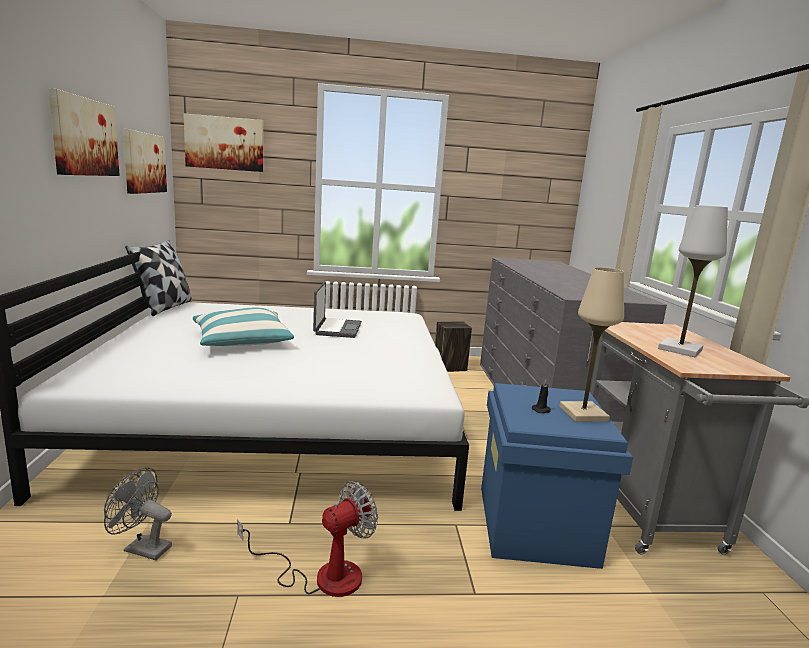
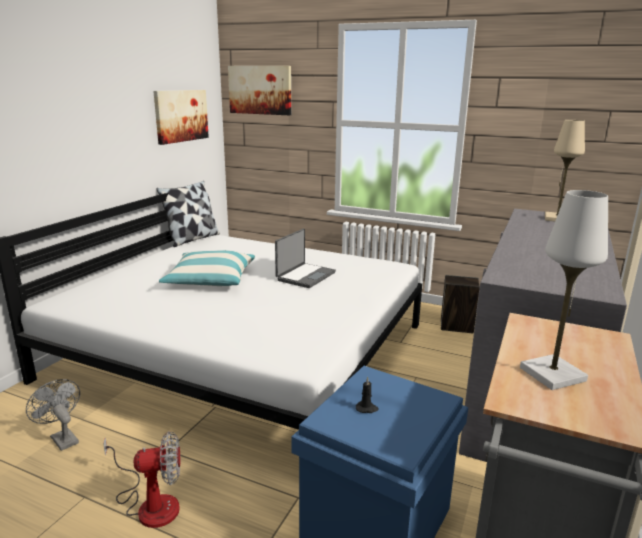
camera: 30 degrees right, 5 degrees up
(84, 137) = (105, 105): picture -> none
(583, 414) = (409, 424): beige table lamp -> beige table lamp (557, 219)

